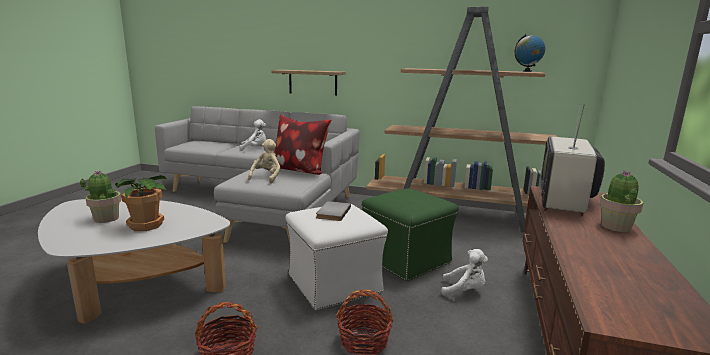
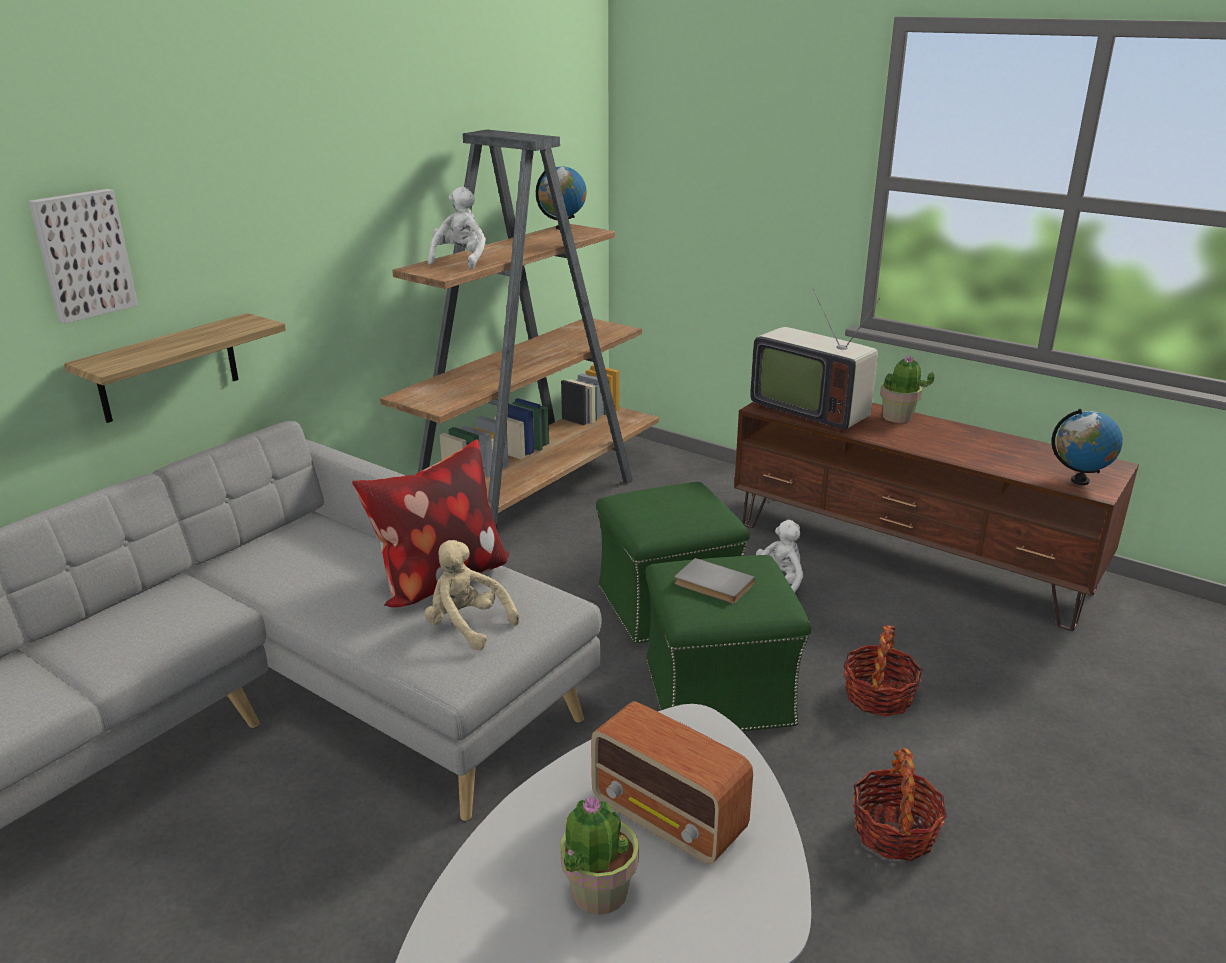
camera: 70 degrees left, 10 degrees up
(145, 225) = (669, 819): potted plant -> radio
(255, 148) = (144, 618): white plush toy -> white plush toy (460, 260)
(293, 36) = (82, 254): none -> picture
(334, 284) = (720, 692): white ottoman -> green ottoman
(619, 311) = (1079, 481): none -> globe

